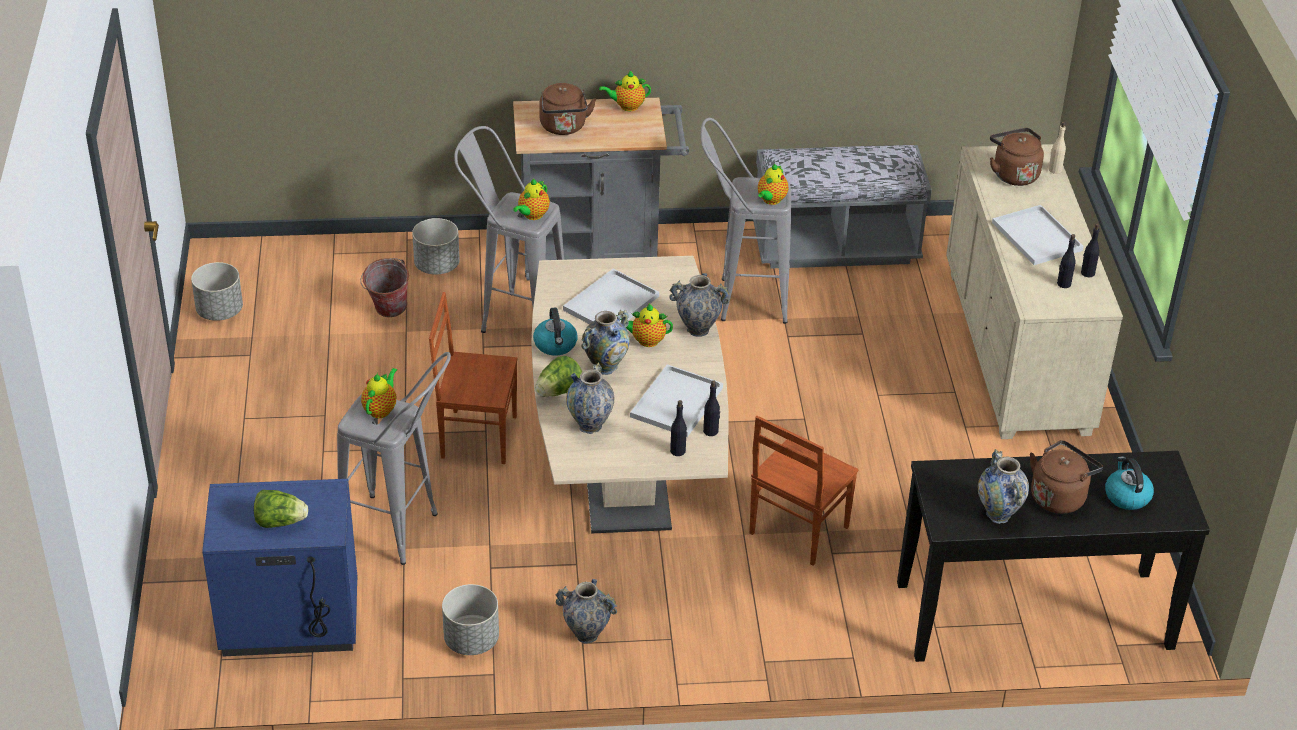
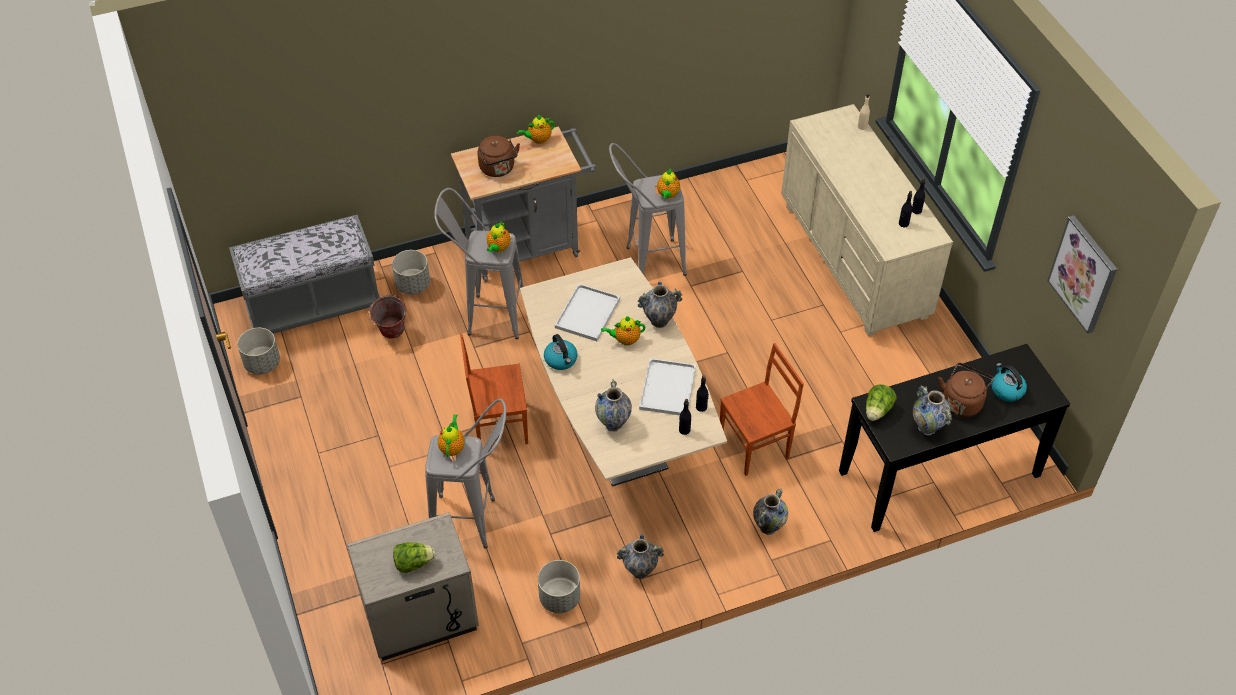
camera: 15 degrees left, 10 degrees up
(289, 621) = (420, 618): blue nightstand -> beige nightstand
(558, 391) = (579, 400): lettuce -> lettuce (877, 411)
(605, 367) = (605, 370): vase -> vase (768, 527)
(796, 530) = (755, 446): brown chair -> brown chair turned 135 degrees counterclockwise
(835, 246) = (697, 201): grey bench -> grey bench (313, 303)
(1013, 174) = (835, 136): brown kettle -> none
(1038, 237) = (872, 187): white tray -> none
(1247, 344) = (1083, 274): none -> picture

